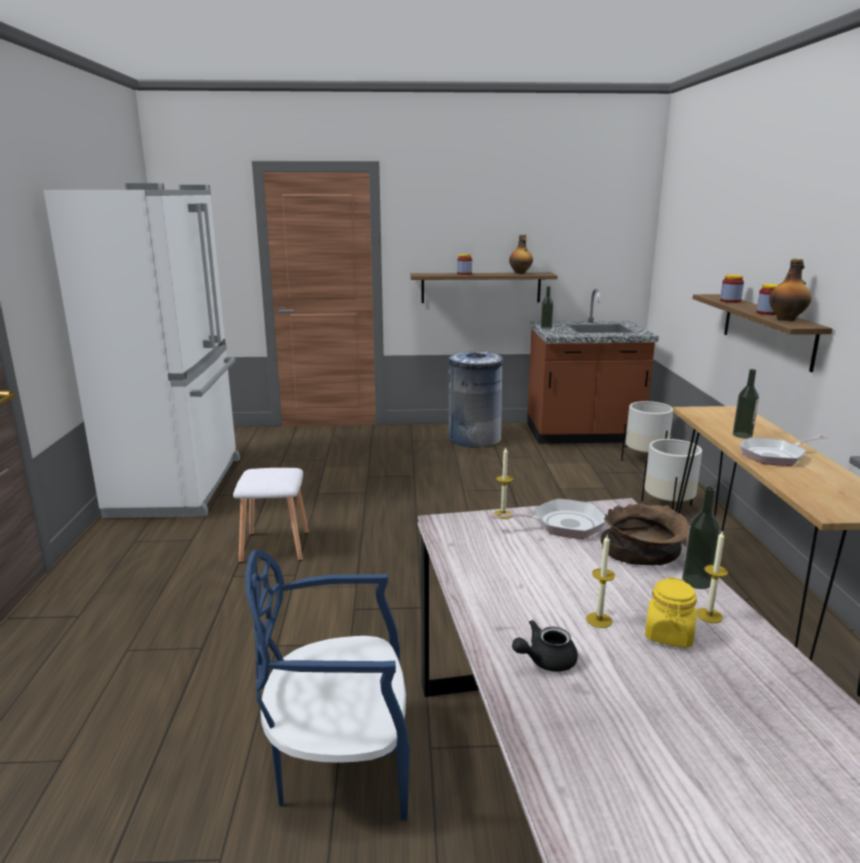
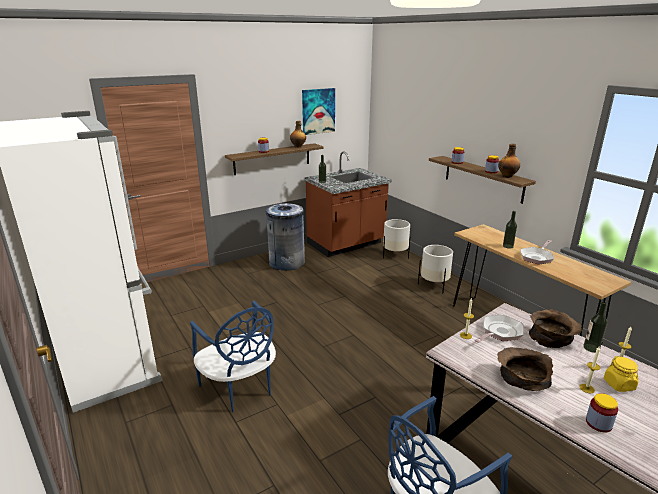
camera: 30 degrees left, 5 degrees up
(273, 547) = (240, 388): white stool -> blue chair
(506, 578) = (521, 379): none -> brown bowl
(545, 661) = (598, 423): black teapot -> jar
(561, 224) = (318, 111): none -> picture

